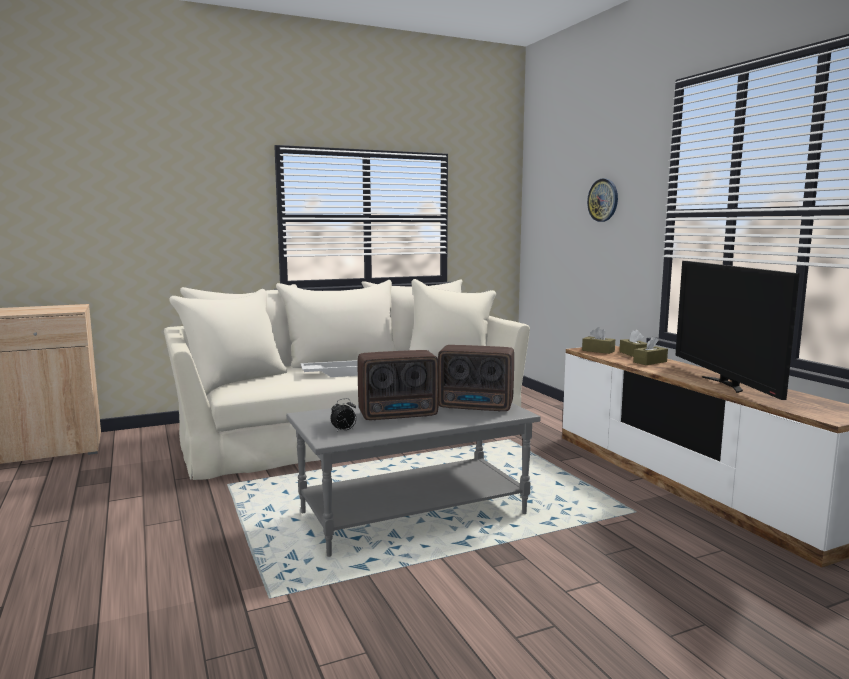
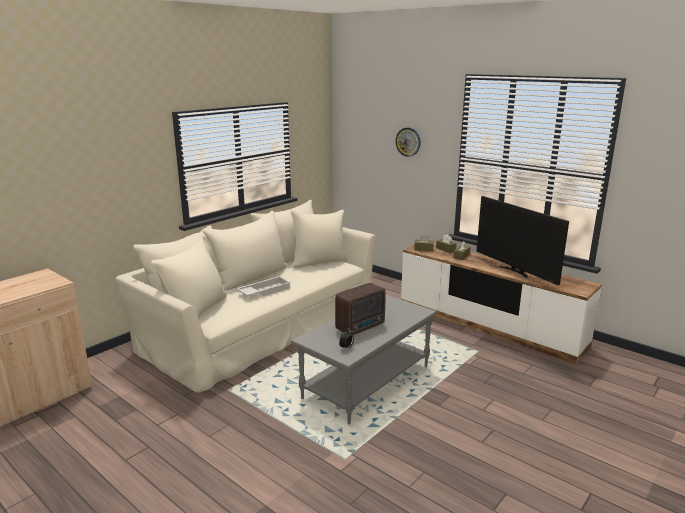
camera: 25 degrees left, 10 degrees up
(477, 407) = (396, 310): radio -> none

